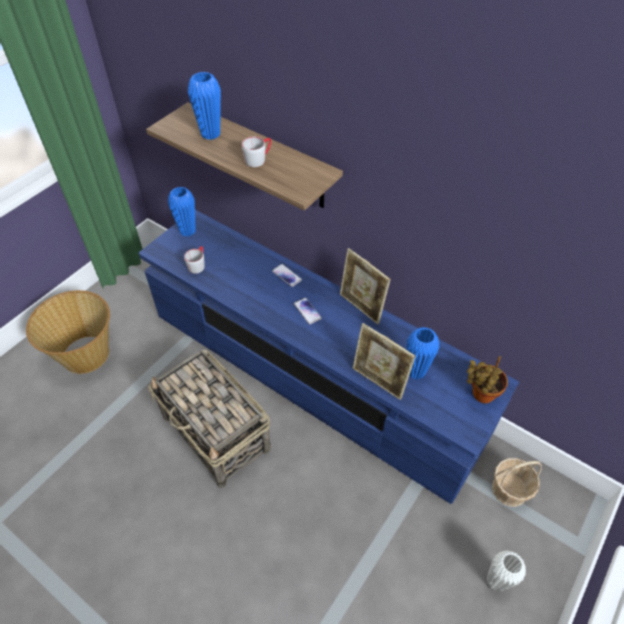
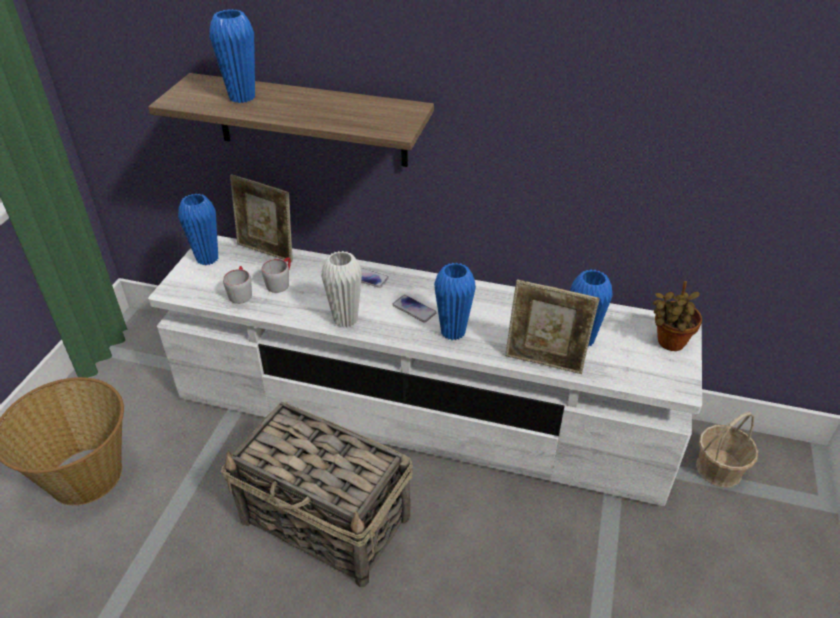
camera: 20 degrees left, 10 degrees down
(258, 159) = (321, 109): grey mug -> grey mug (280, 282)
(311, 374) = (420, 410): blue tv stand -> white tv stand
(325, 338) = (453, 332): none -> blue vase
(361, 308) = (478, 289): picture frame -> picture frame (267, 251)
(496, 581) = (760, 577): white vase -> white vase (345, 320)

